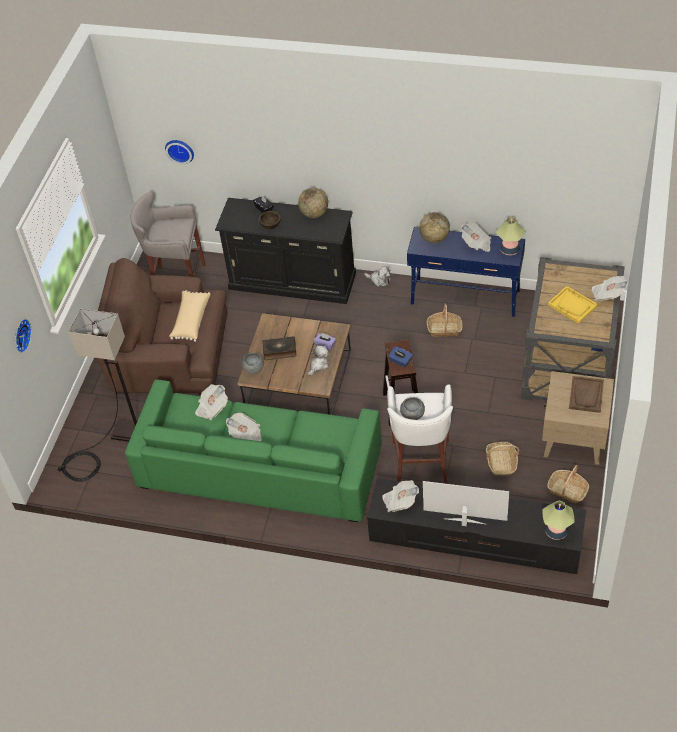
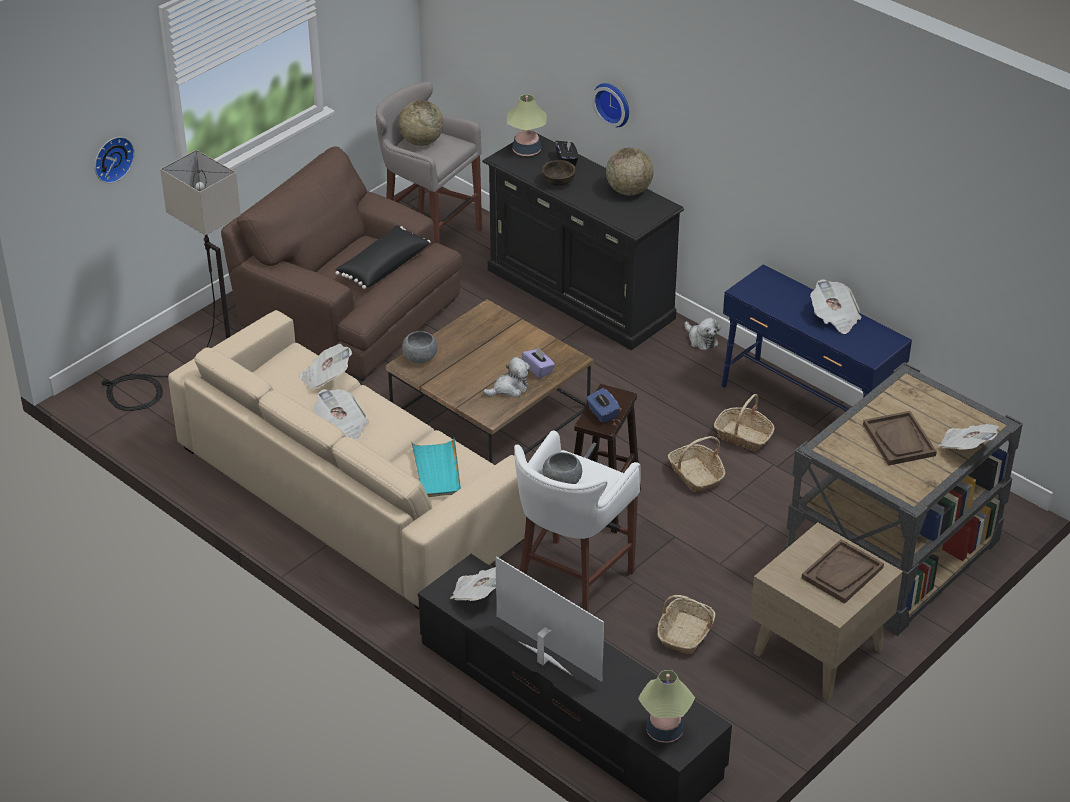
camera: 25 degrees right, 10 degrees down
(180, 150) = (487, 34): wall clock -> wall clock (613, 103)
(190, 320) = (382, 266): beige pillow -> black pillow
(259, 468) = (350, 493): green sofa -> beige sofa
(279, 351) = (471, 351): book -> none
(321, 436) = (437, 471): none -> turquoise tray
(434, 238) = (779, 288): globe -> globe (421, 141)
(509, 250) = (876, 344): table lamp -> table lamp (526, 150)
(567, 490) = (753, 711): basket -> basket (696, 475)
(572, 305) = (899, 440): yellow tray -> brown tray

